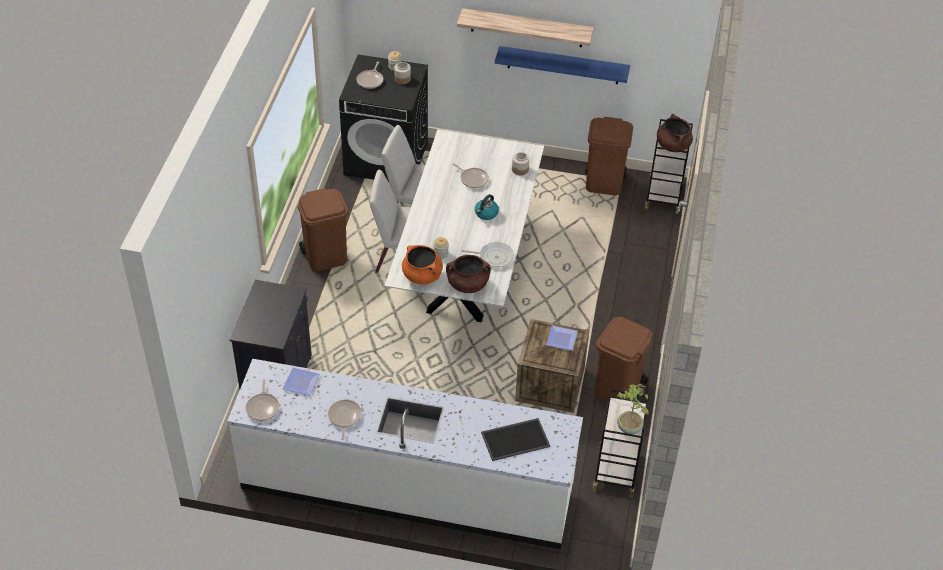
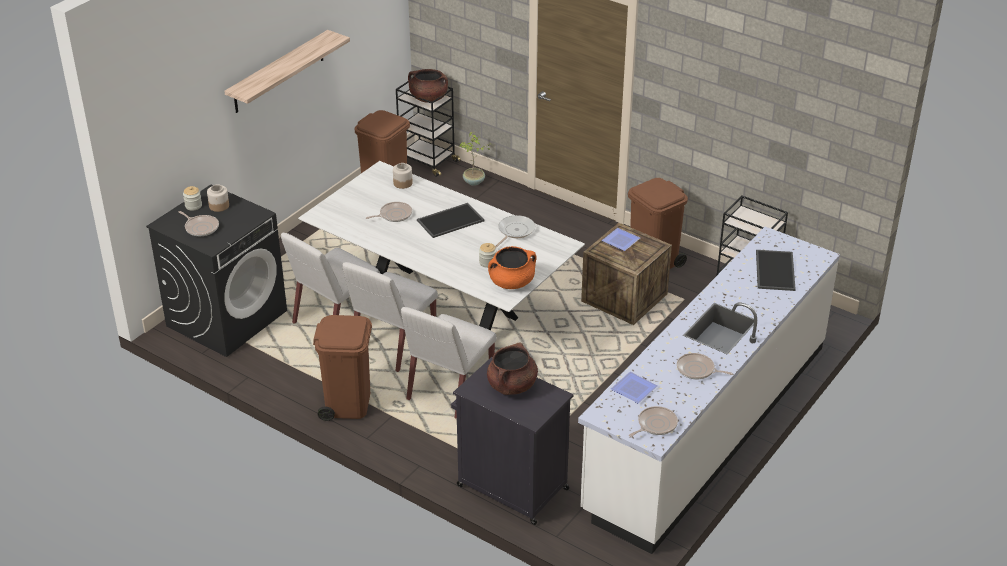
camera: 65 degrees left, 10 degrees down
(263, 407) = (655, 425): frying pan -> frying pan turned 60 degrees counterclockwise
(371, 309) = (449, 389): none -> white chair
(468, 285) = (543, 257): brown cooking pot -> brown cooking pot (512, 386)
(486, 213) = (450, 220): kettle -> tray
(563, 65) = (312, 93): blue shelf -> none
(629, 428) = (765, 222): potted plant -> potted plant (474, 182)

